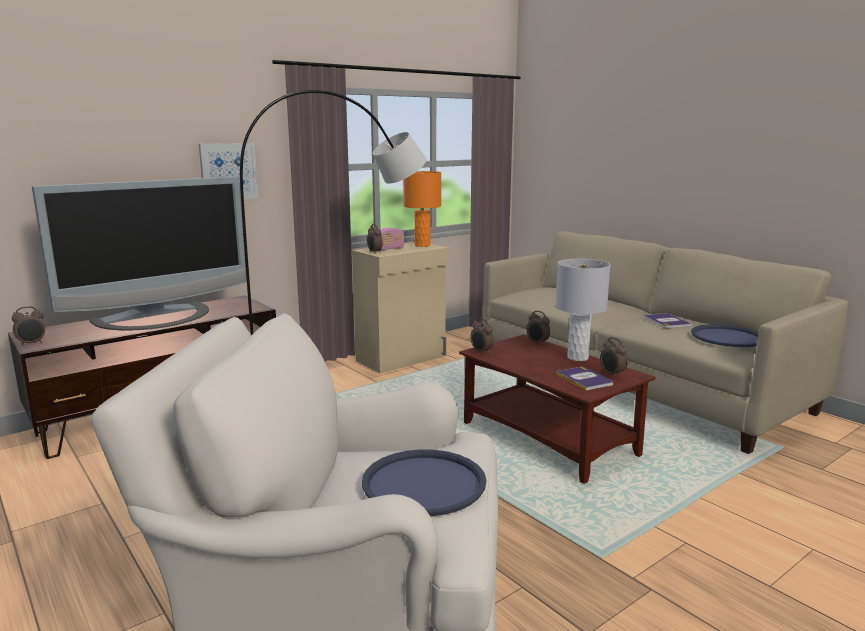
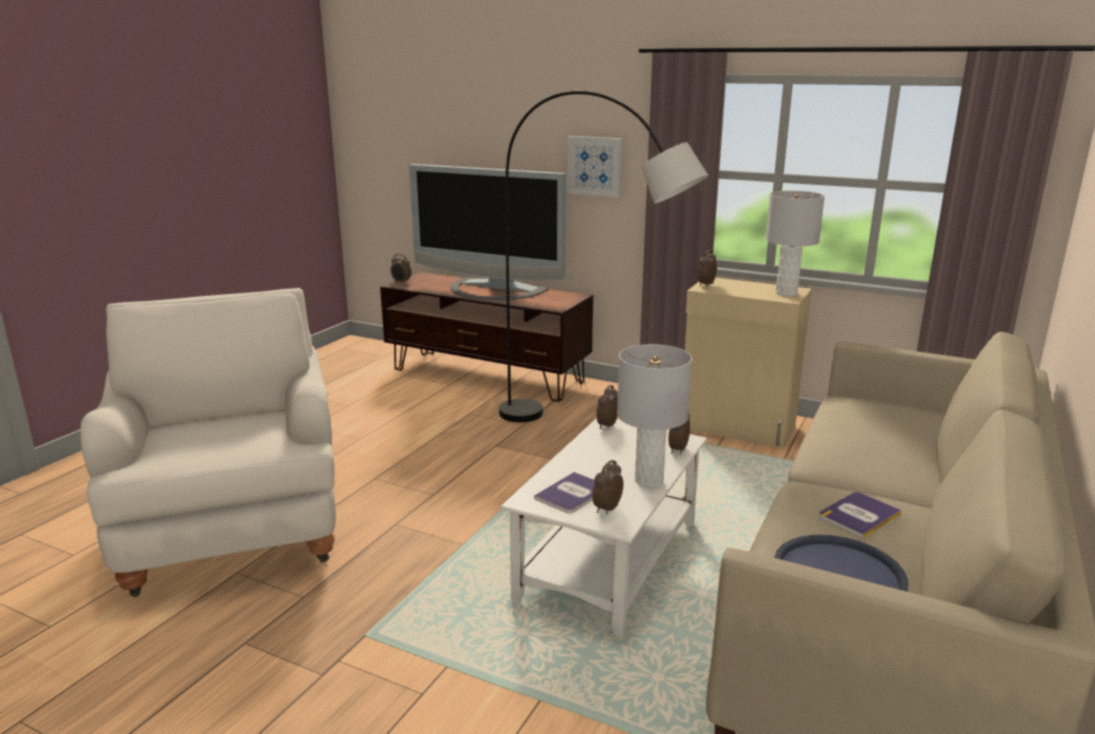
camera: 65 degrees right, 5 degrees up
(390, 249) = (738, 286): radio -> none
(422, 245) = (786, 293): orange table lamp -> grey table lamp
(424, 483) = (210, 442): blue tray -> none
(549, 439) = (609, 562): brown coffee table -> white coffee table

